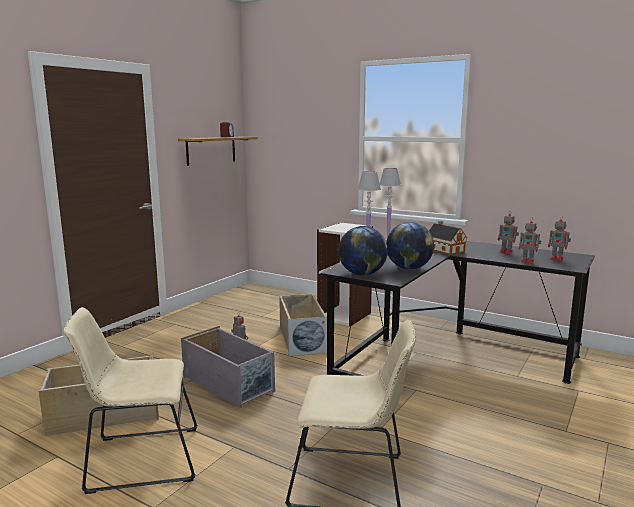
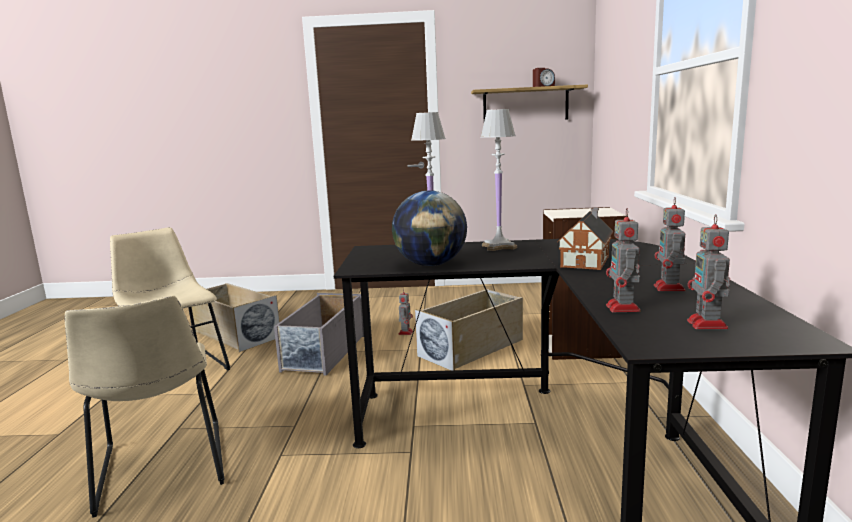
camera: 60 degrees right, 0 degrees up
(362, 274) = (368, 256): globe -> none

